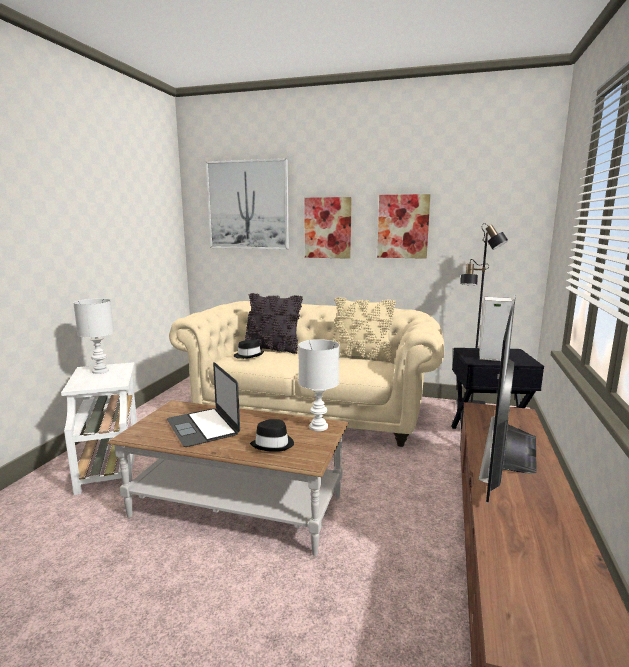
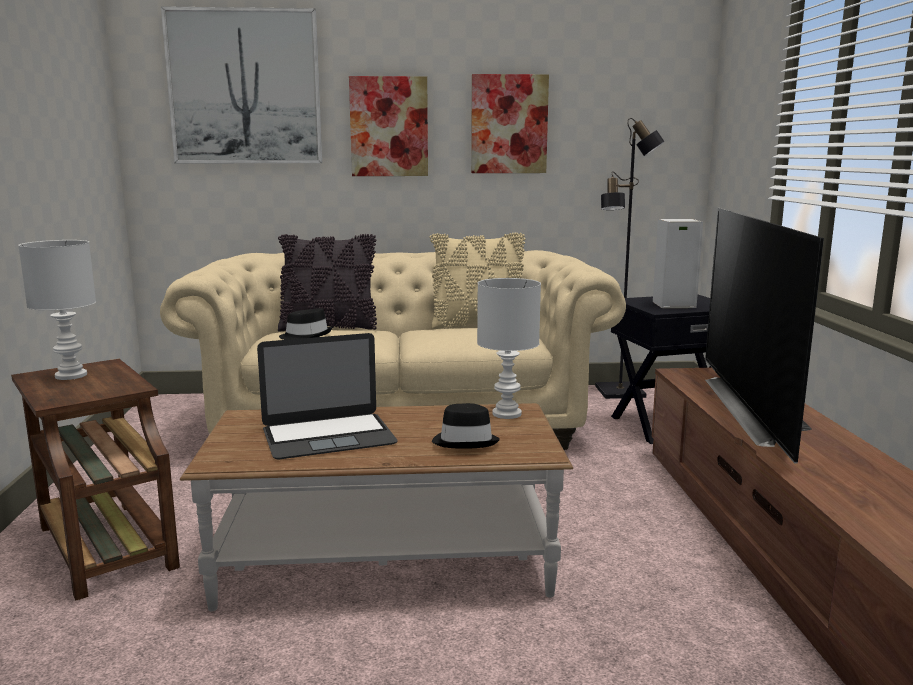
camera: 20 degrees left, 0 degrees up
(110, 464) = (105, 545): white side table -> brown side table
(203, 427) = (328, 436): laptop -> laptop turned 60 degrees counterclockwise

